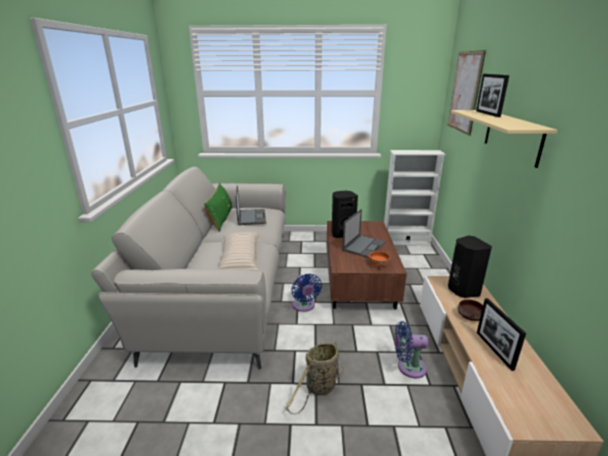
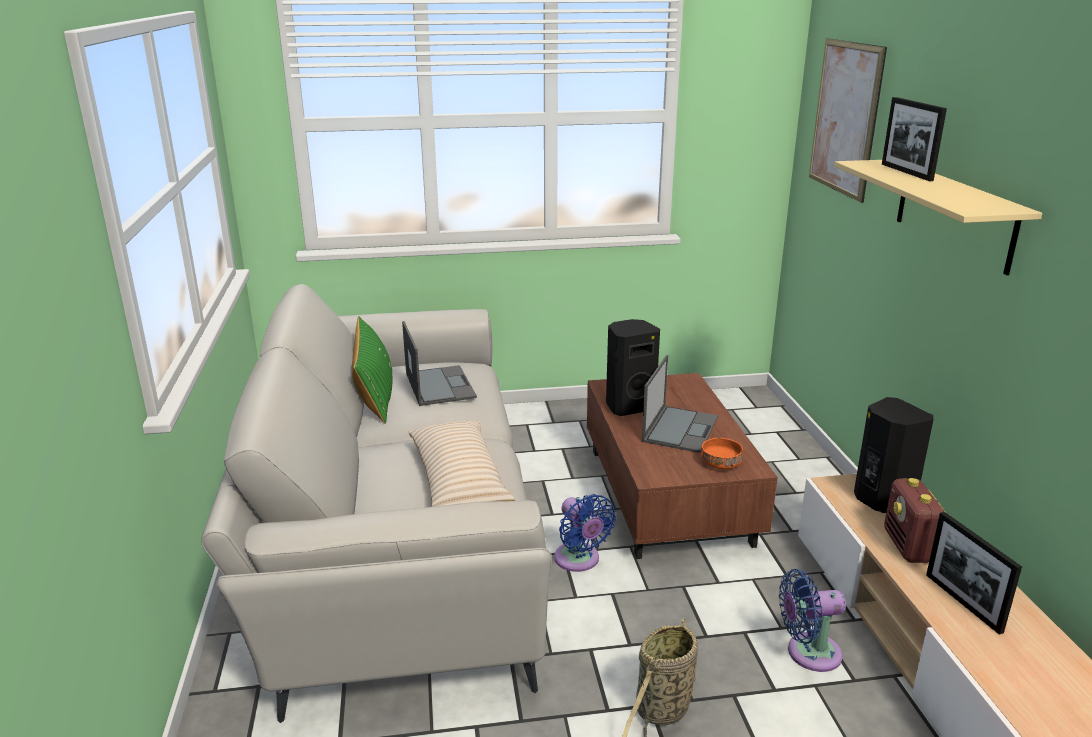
camera: 10 degrees left, 0 degrees up
(405, 241) = (735, 409): white bookcase -> none
(470, 316) = (908, 547): brown bowl -> radio

